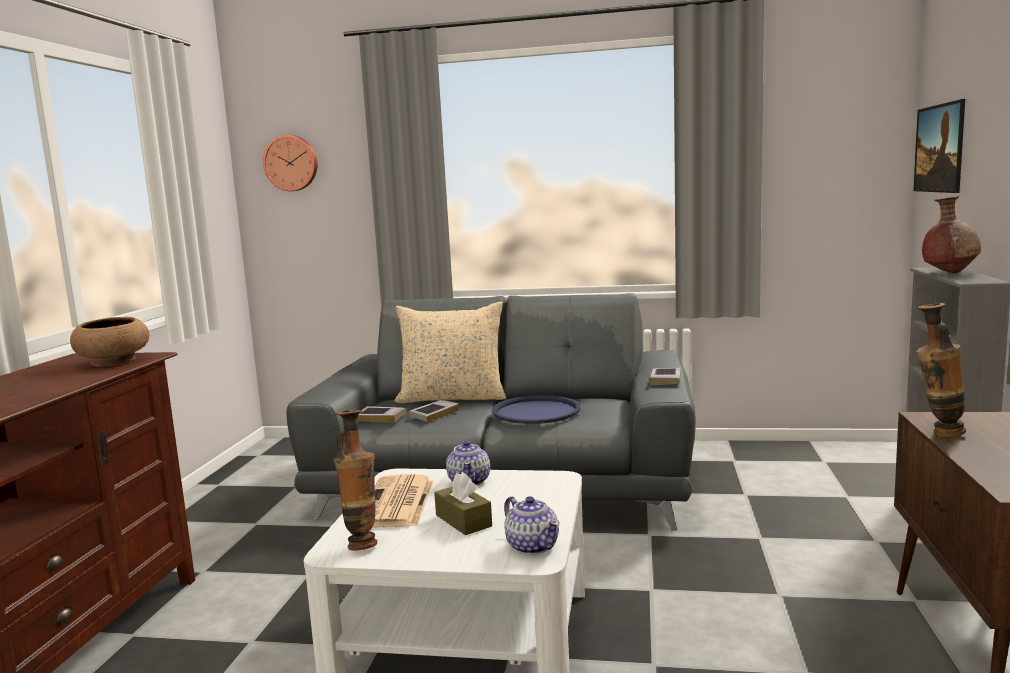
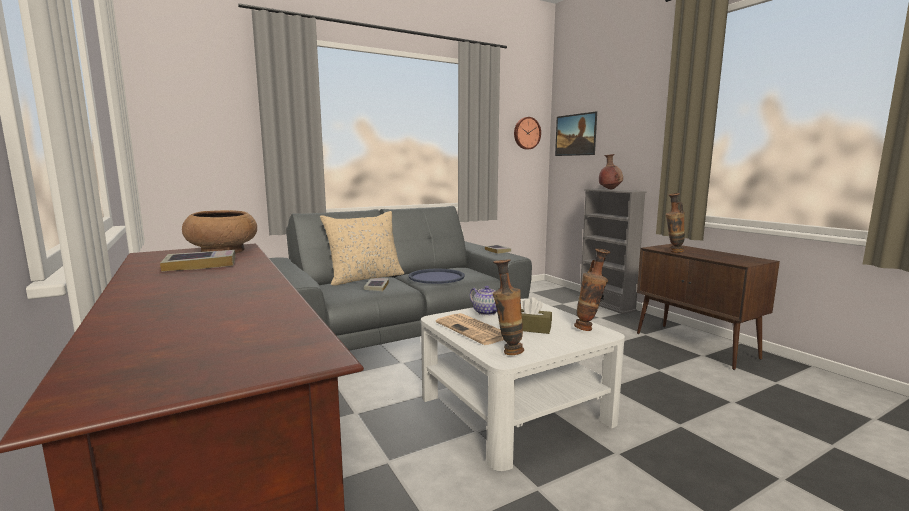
camera: 40 degrees left, 0 degrees up
(291, 163) = (177, 103): wall clock -> wall clock (526, 133)
(381, 417) = (343, 294): book -> book (201, 265)
(532, 546) = (589, 329): teapot -> vase

